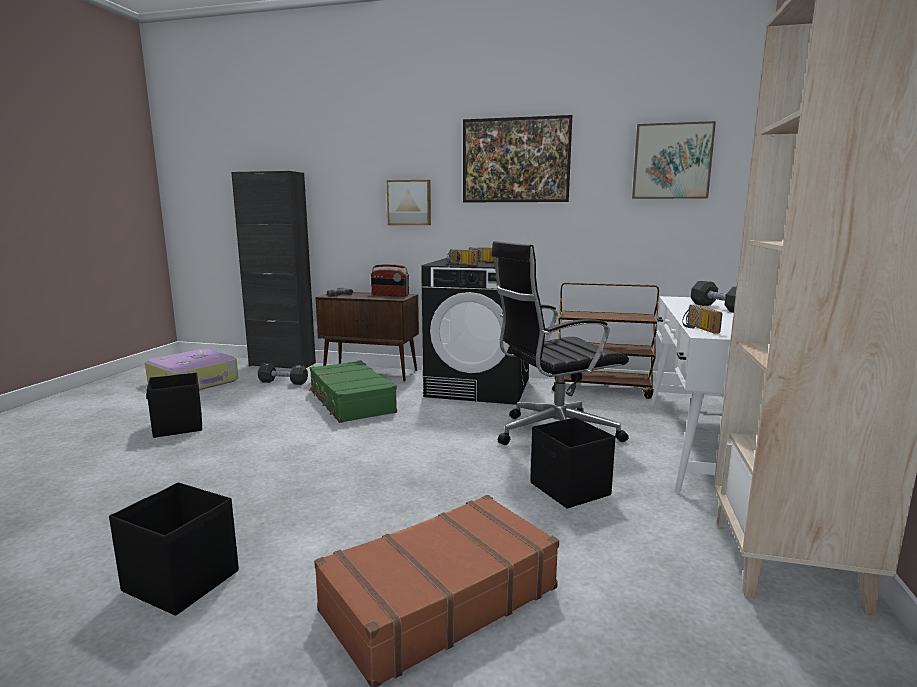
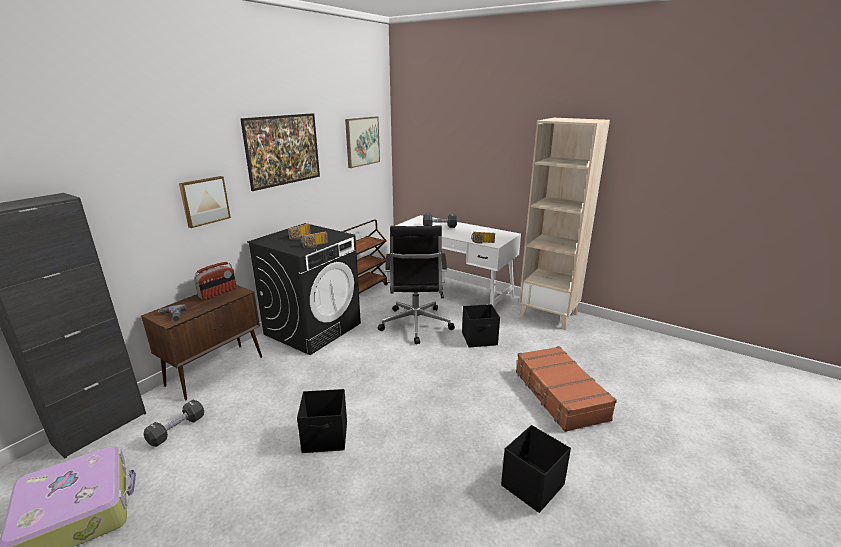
camera: 70 degrees left, 10 degrees up
(178, 427) = (249, 514): black storage box -> black storage box (326, 437)
(351, 402) = (286, 391): green suitcase -> none

